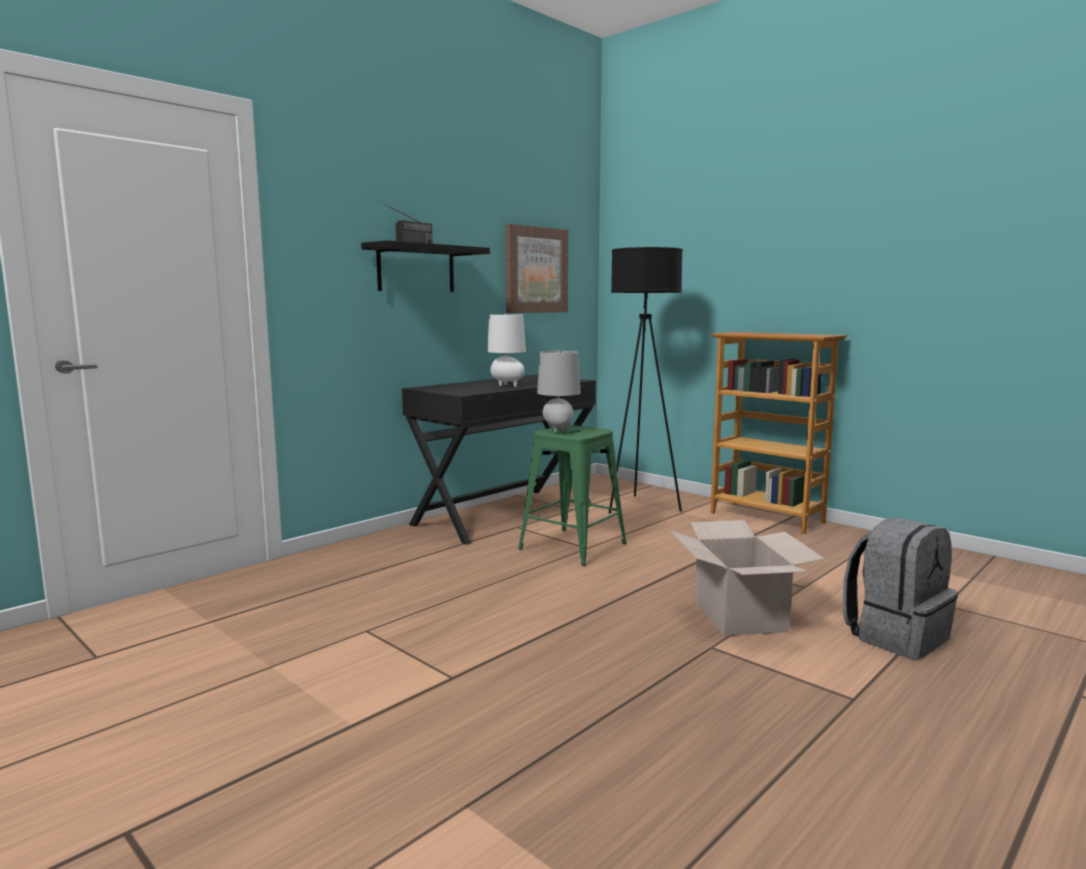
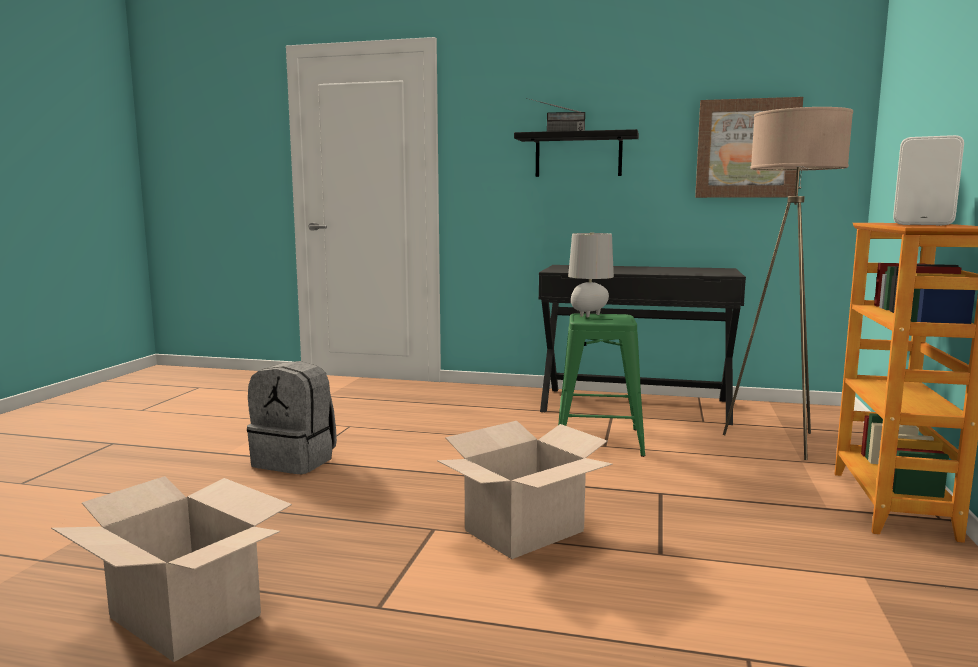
camera: 60 degrees right, 0 degrees up
(506, 385) = (629, 271): white table lamp -> none
(641, 506) = (778, 442): black floor lamp -> beige floor lamp
(774, 333) = (924, 224): none -> white speaker
(845, 804) = (183, 617): none -> cardboard box
(895, 636) = (576, 623): grey backpack -> grey backpack (296, 461)

